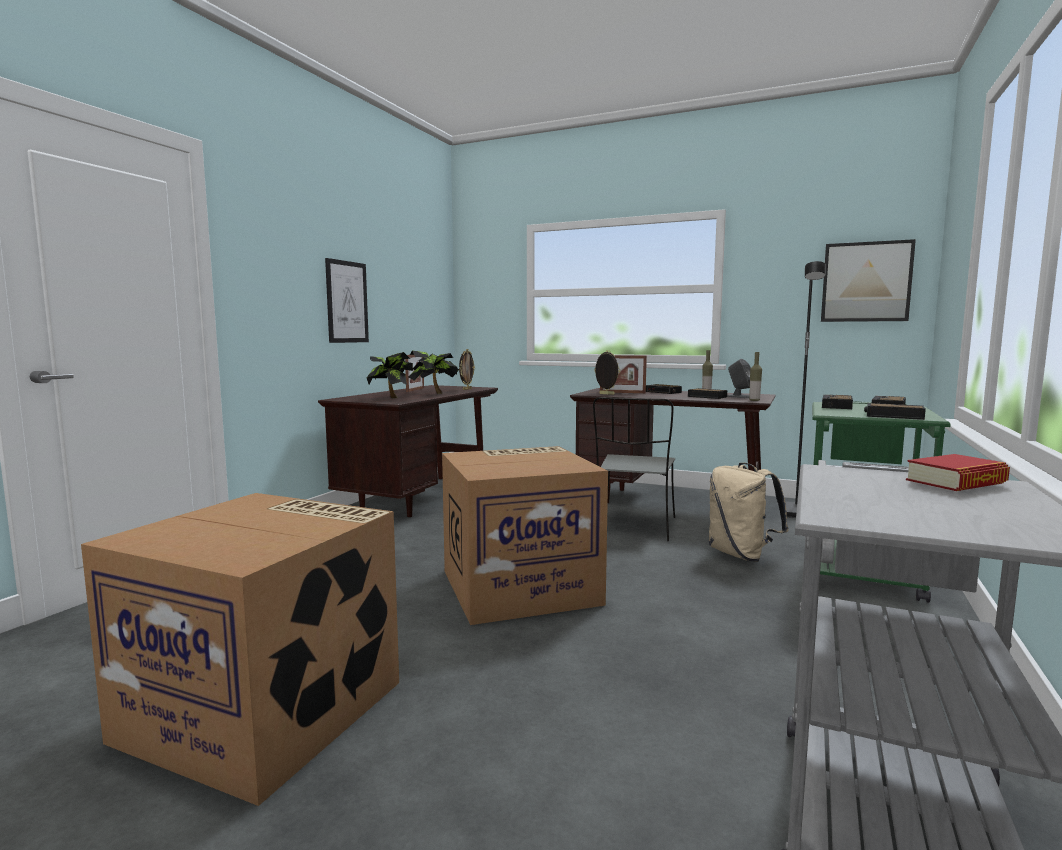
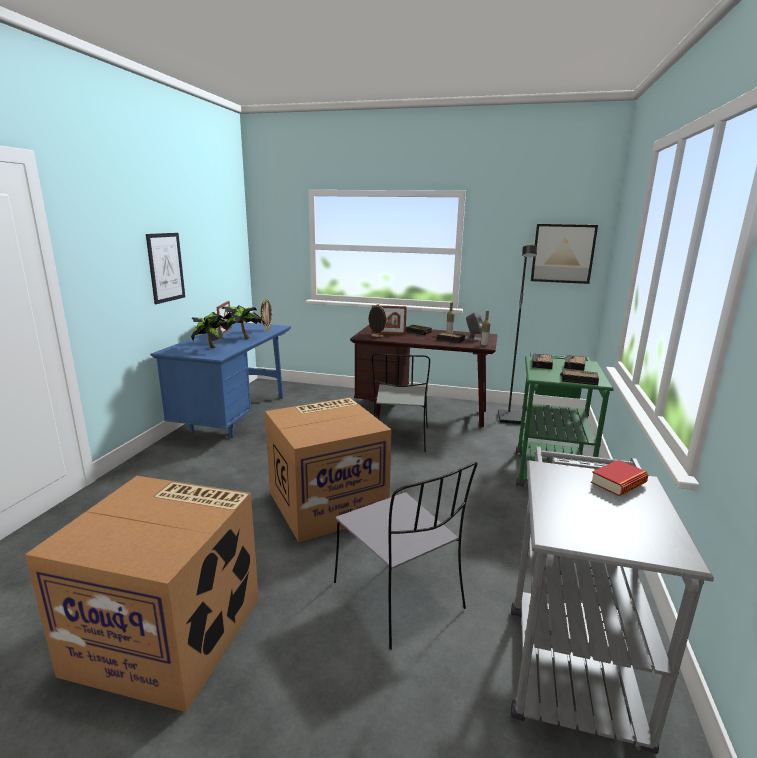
camera: 10 degrees left, 10 degrees up
(419, 498) = (235, 417): brown desk -> blue desk
(607, 699) = (400, 597): none -> grey chair
(741, 555) = (475, 461): beige backpack -> none

